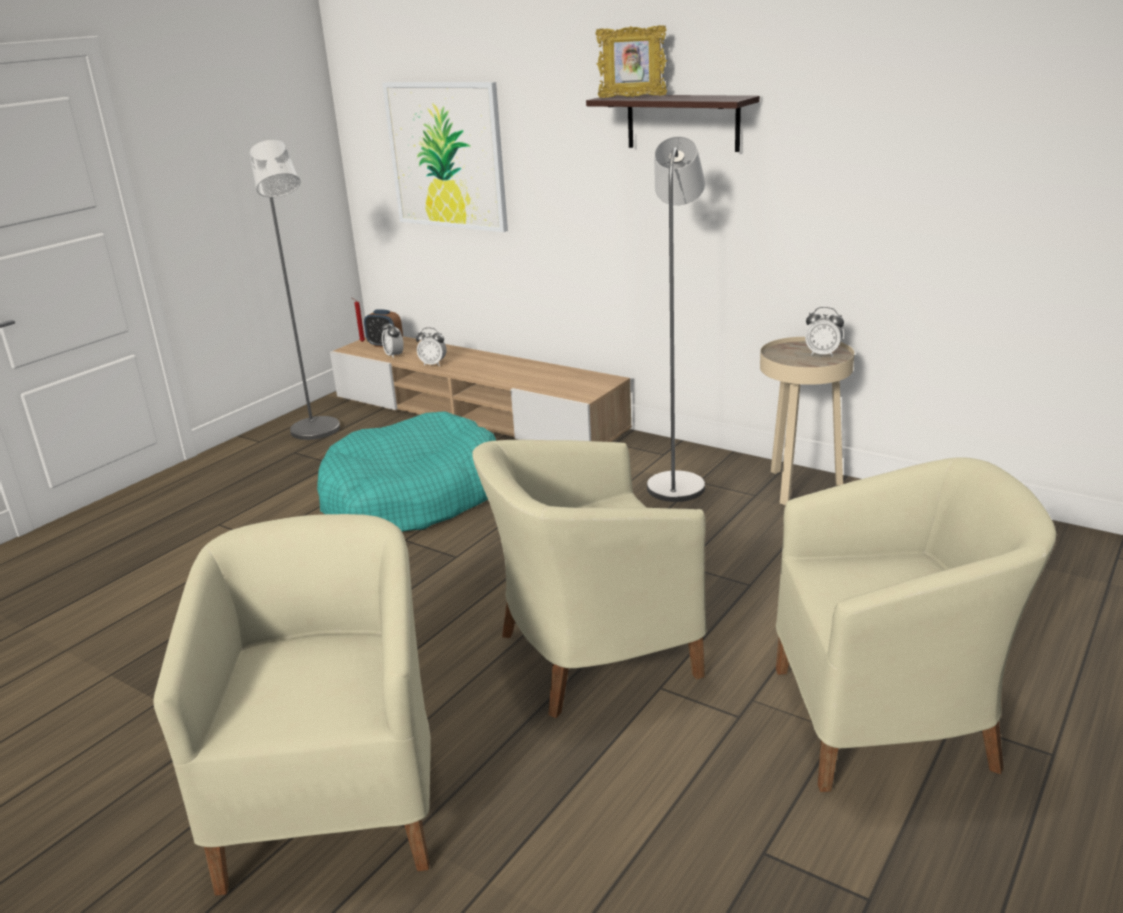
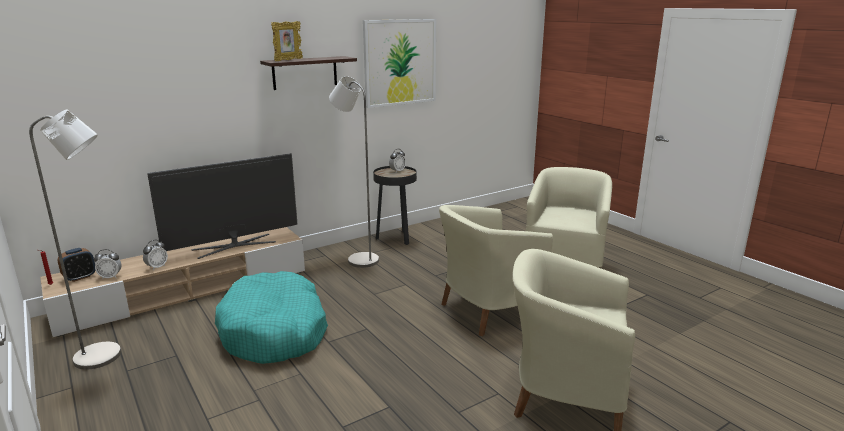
camera: 70 degrees left, 5 degrees down
(447, 155) = (119, 114): picture -> picture (400, 62)
(526, 376) = (234, 245): none -> television
(591, 653) = (488, 310): beige armchair -> beige armchair turned 60 degrees clockwise
(800, 487) = (396, 238): beige side table -> black side table

